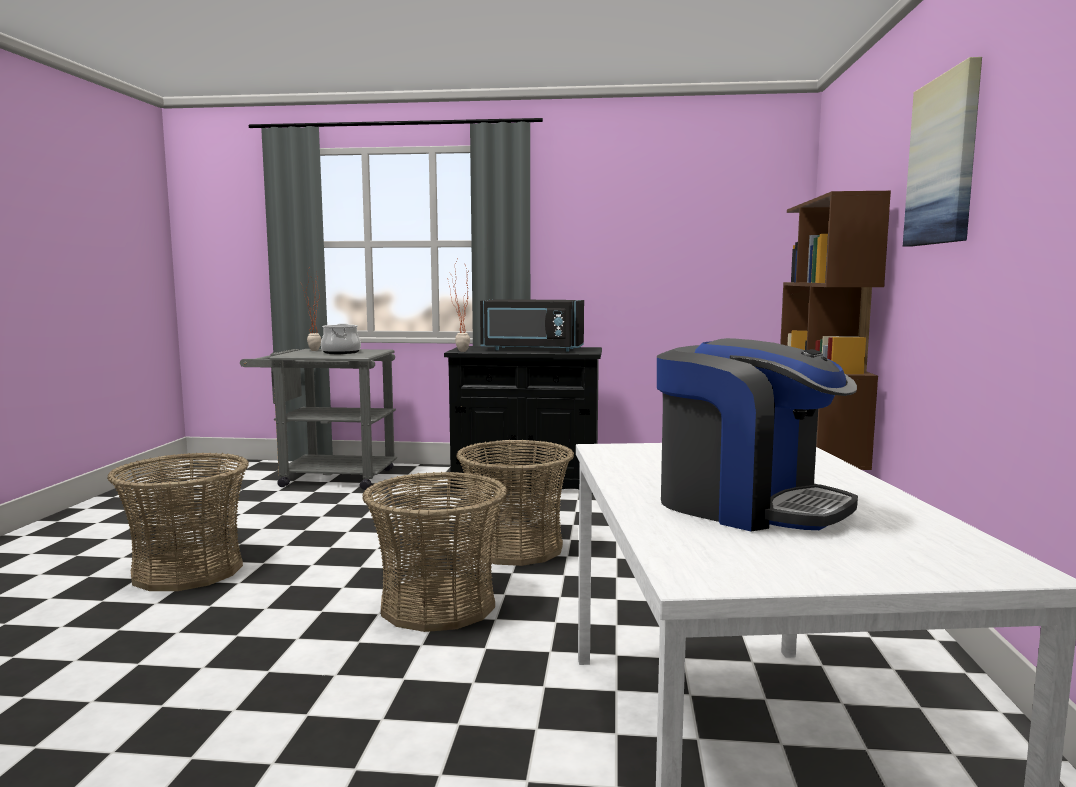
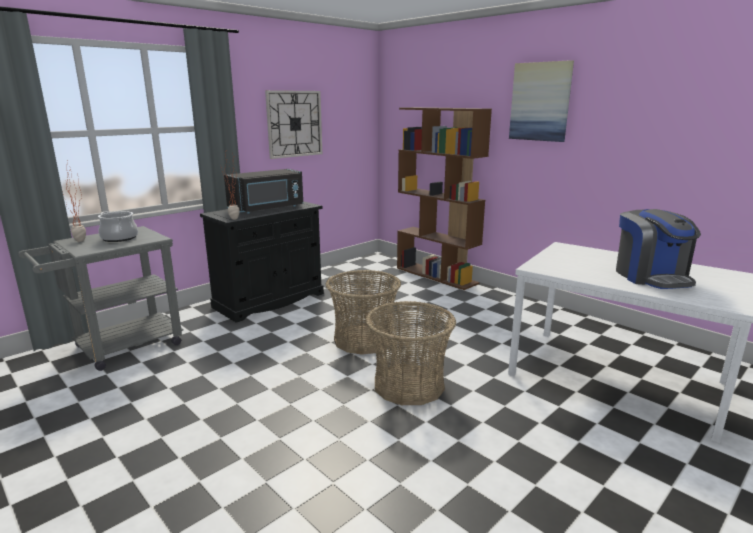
camera: 50 degrees left, 10 degrees up
(188, 570) = (220, 454): basket -> none
(634, 242) = (294, 124): none -> wall clock
(747, 505) = (651, 277): coffee machine -> coffee machine turned 90 degrees clockwise

